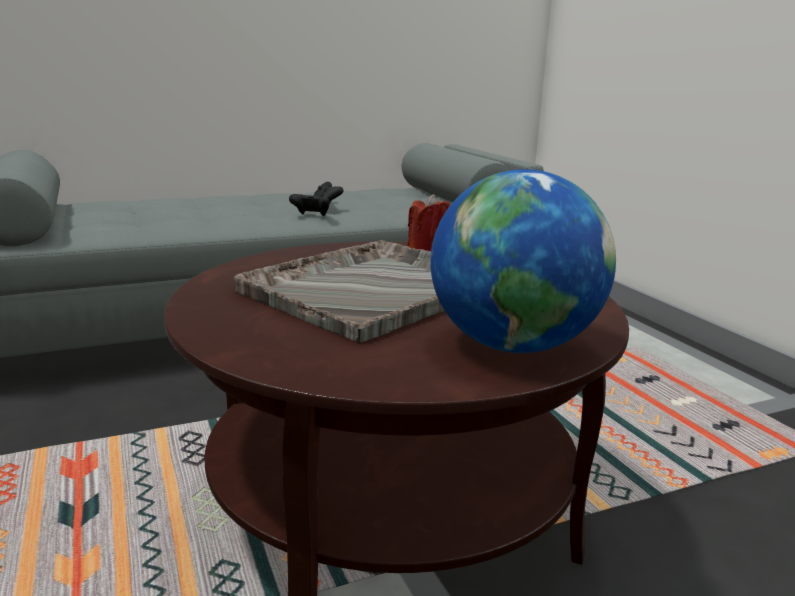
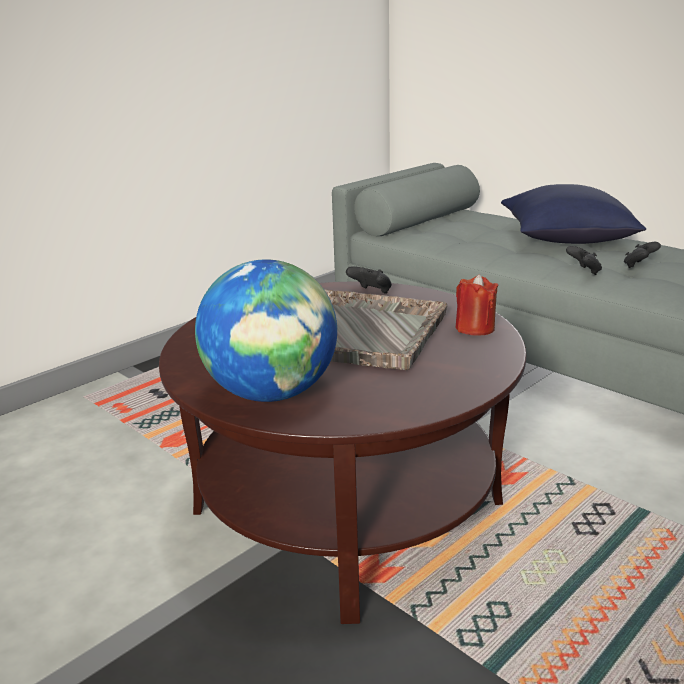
camera: 70 degrees right, 5 degrees up
(223, 203) = (565, 239): none -> blue pillow
(276, 263) = (371, 292): none -> black game controller

